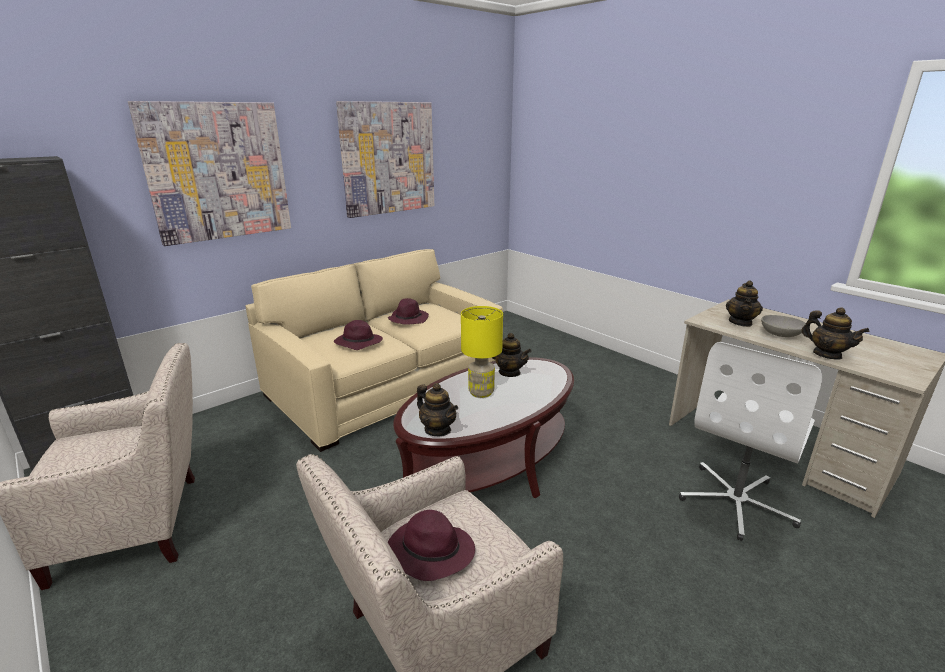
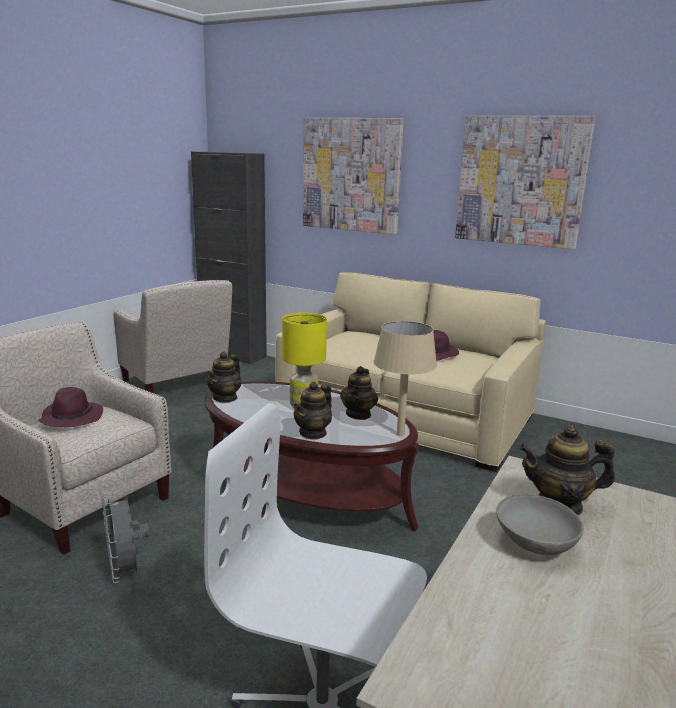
camera: 70 degrees right, 5 degrees down
(358, 343) = (356, 346): purple hat -> none
(552, 364) = (400, 434): none -> beige table lamp
(586, 597) = (126, 571): none -> grey fan
(827, 354) = (471, 587): teapot -> teapot (313, 433)

